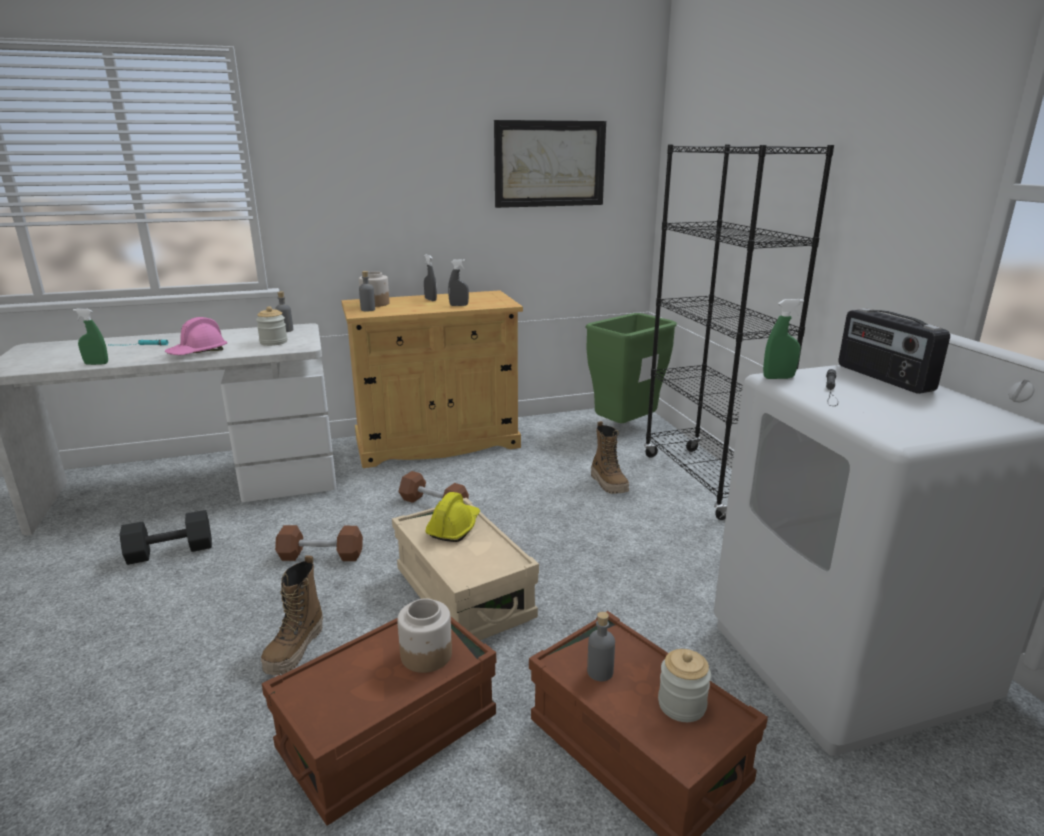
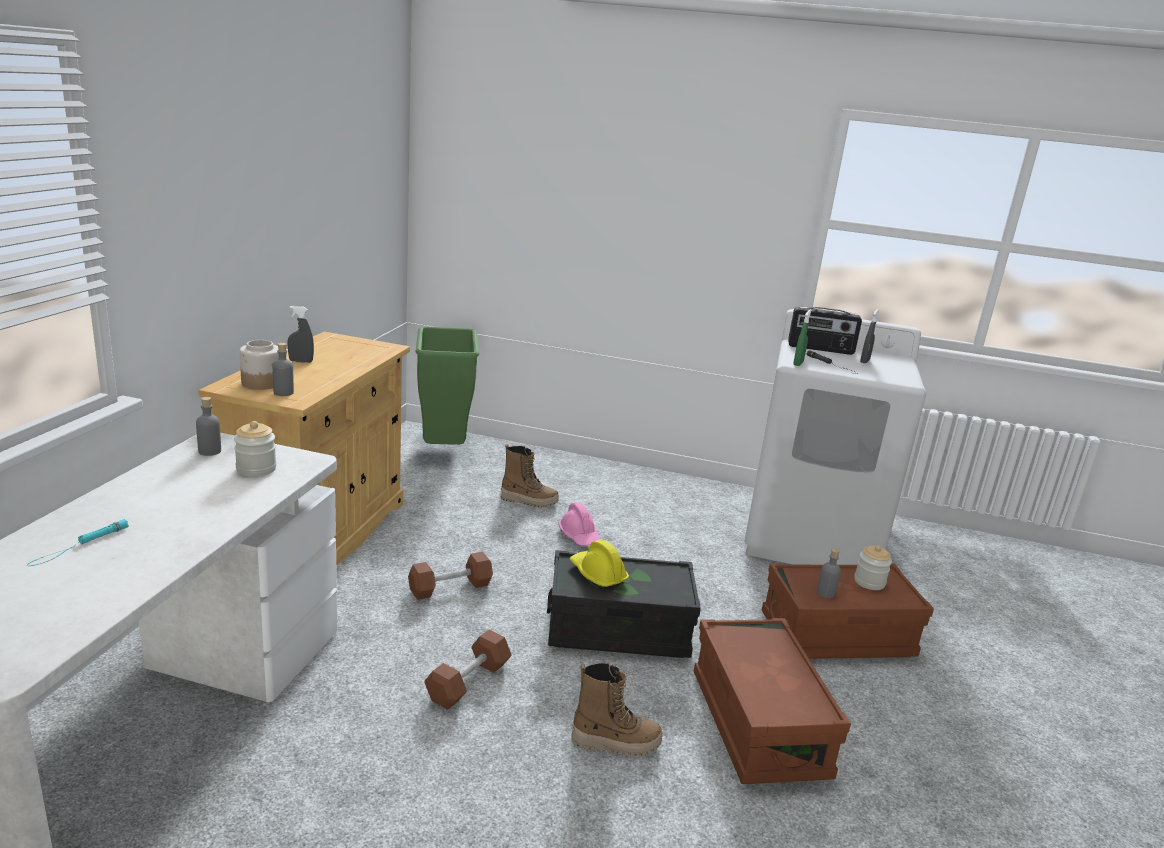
camera: 60 degrees left, 0 degrees up
(96, 364) = (135, 588): green spray bottle -> none
(169, 552) = (322, 790): black dumbbell -> none
(198, 352) = (216, 516): pink hard hat -> pink hard hat (579, 536)
(295, 650) = (615, 742): boot -> boot turned 45 degrees counterclockwise
(425, 654) = (764, 646): jar -> none
(459, 305) = (354, 361): grey spray bottle -> grey spray bottle (864, 361)
(463, 594) = (618, 630): beige storage box -> black storage box
(549, 164) = (348, 175): picture -> none
(705, 482) = (577, 469): black bookcase -> none

